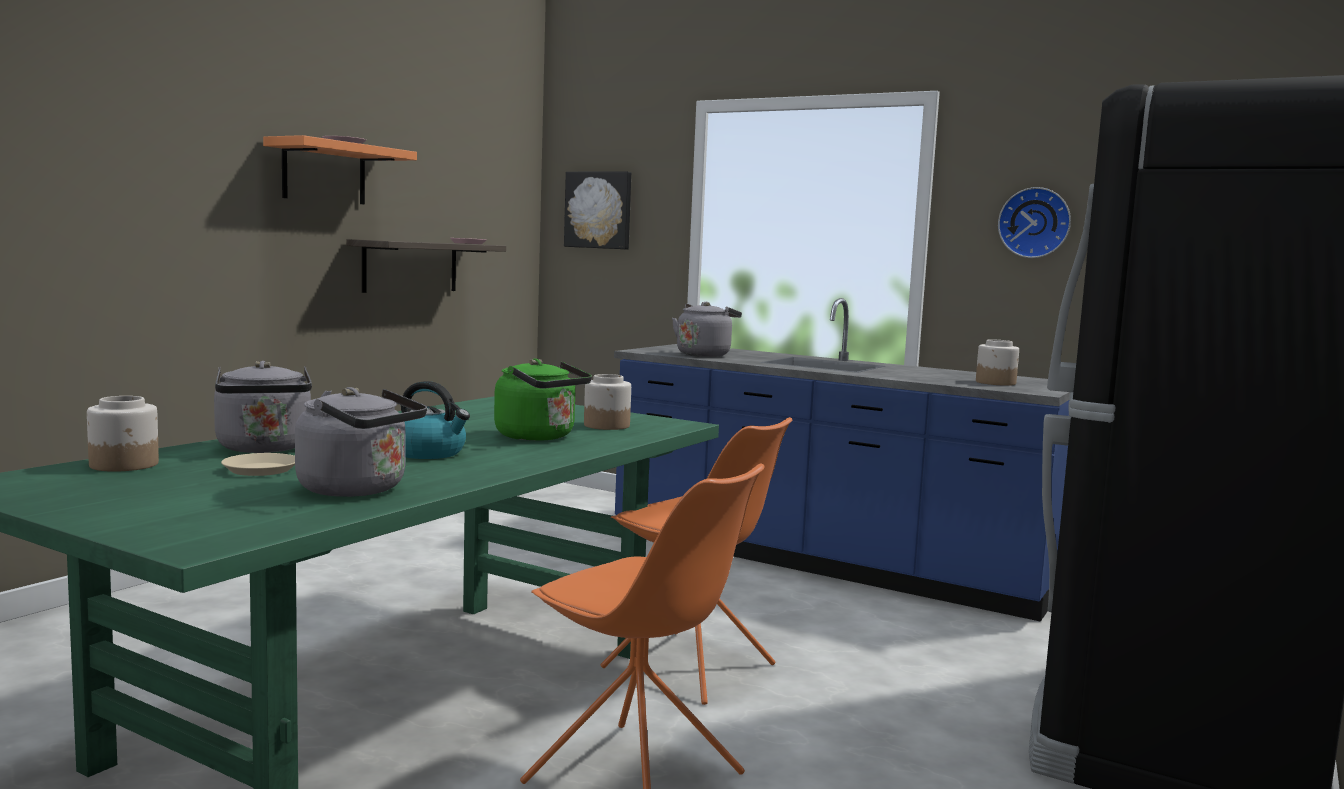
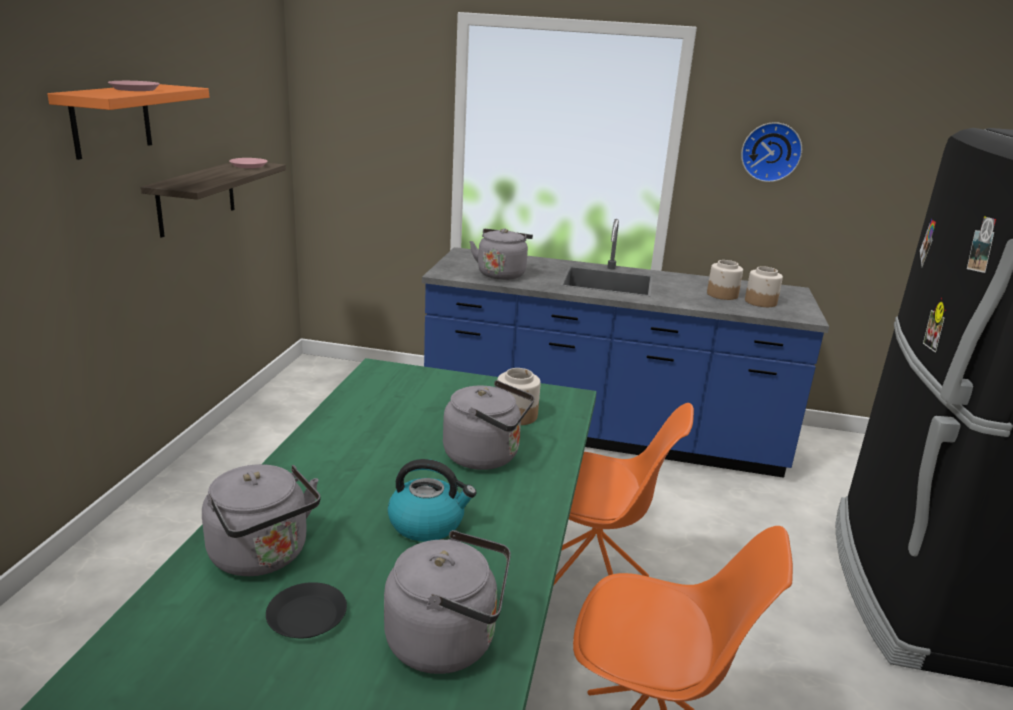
camera: 20 degrees left, 15 degrees up
(125, 465) = (149, 648): jar -> jar (722, 295)
(260, 469) = (306, 617): beige plate -> black plate
(539, 437) = (486, 456): green kettle -> grey kettle
(599, 210) = (355, 113): picture -> none

